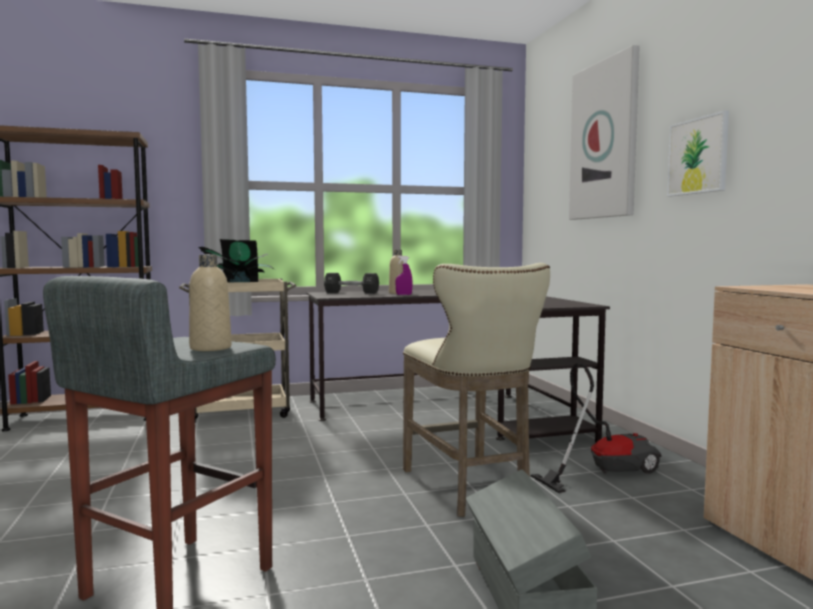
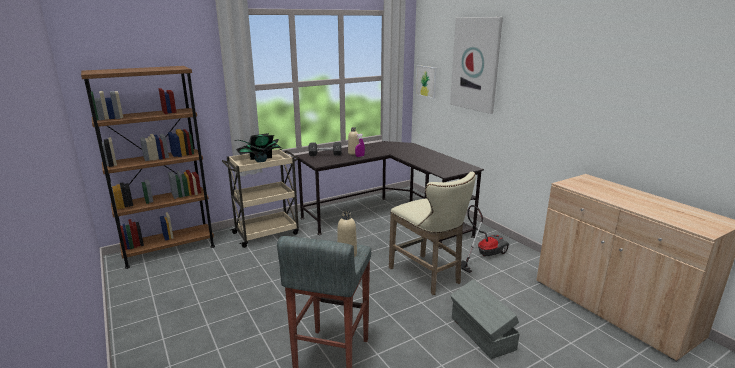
camera: 15 degrees left, 15 degrees up
(698, 156) = (534, 93): picture -> picture (426, 81)

